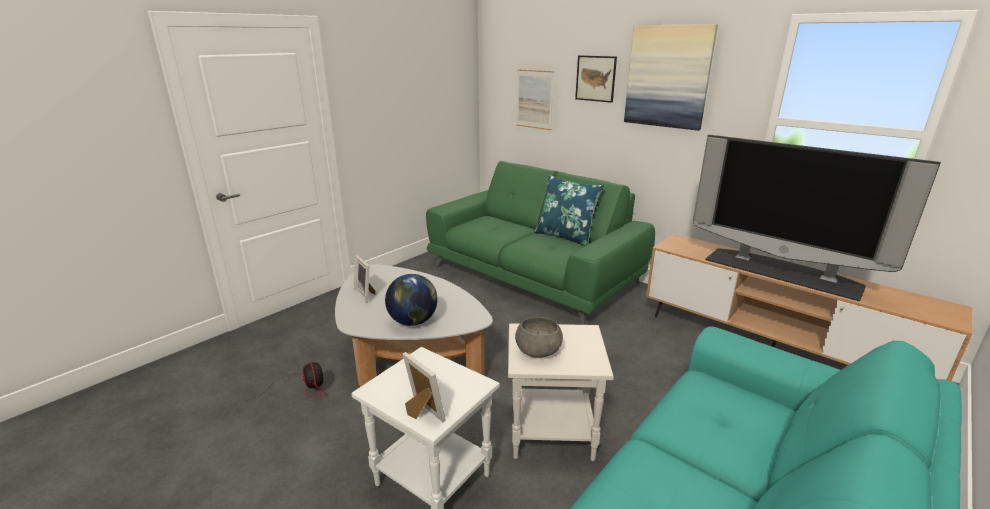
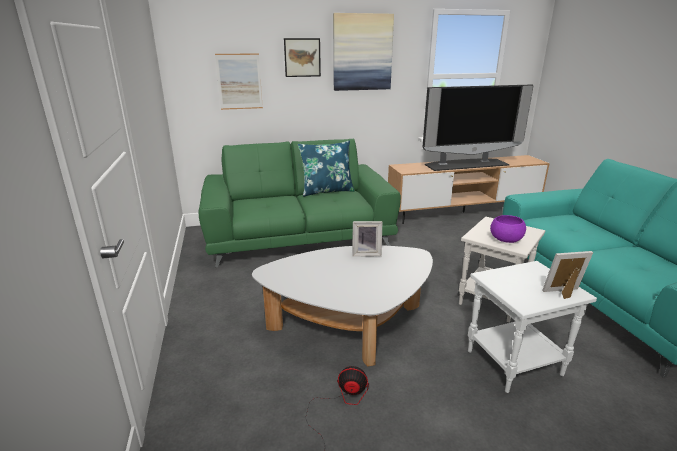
camera: 55 degrees left, 0 degrees up
(366, 294) = (319, 285): picture frame -> picture frame (366, 253)
(413, 321) = (395, 277): globe -> none
(538, 350) = (505, 239): grey bowl -> purple bowl

